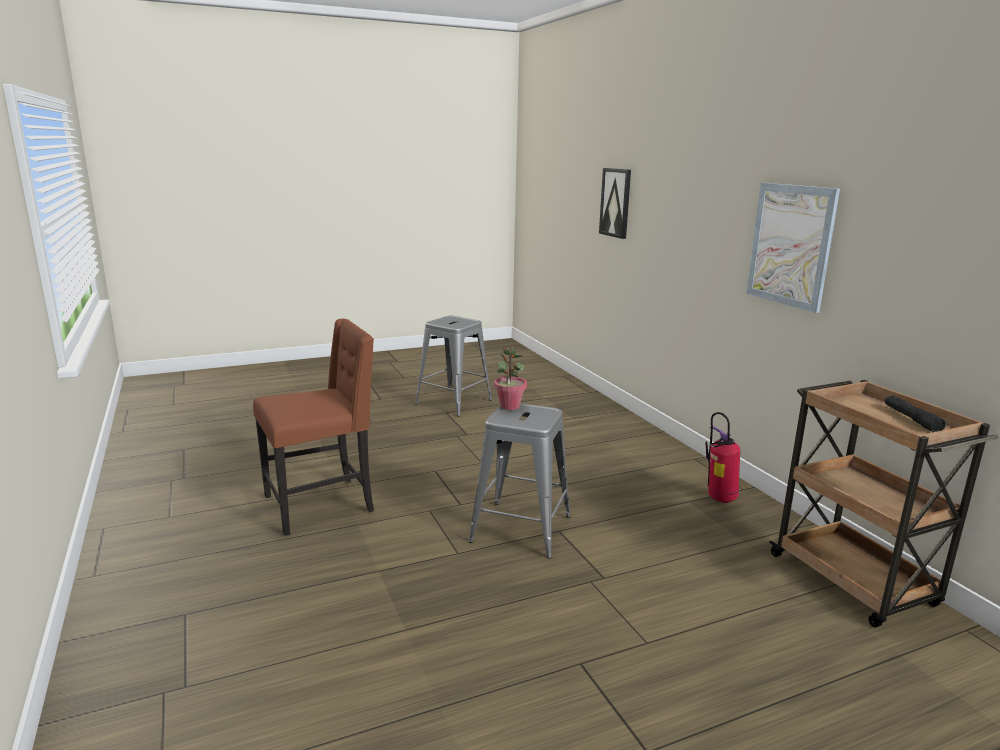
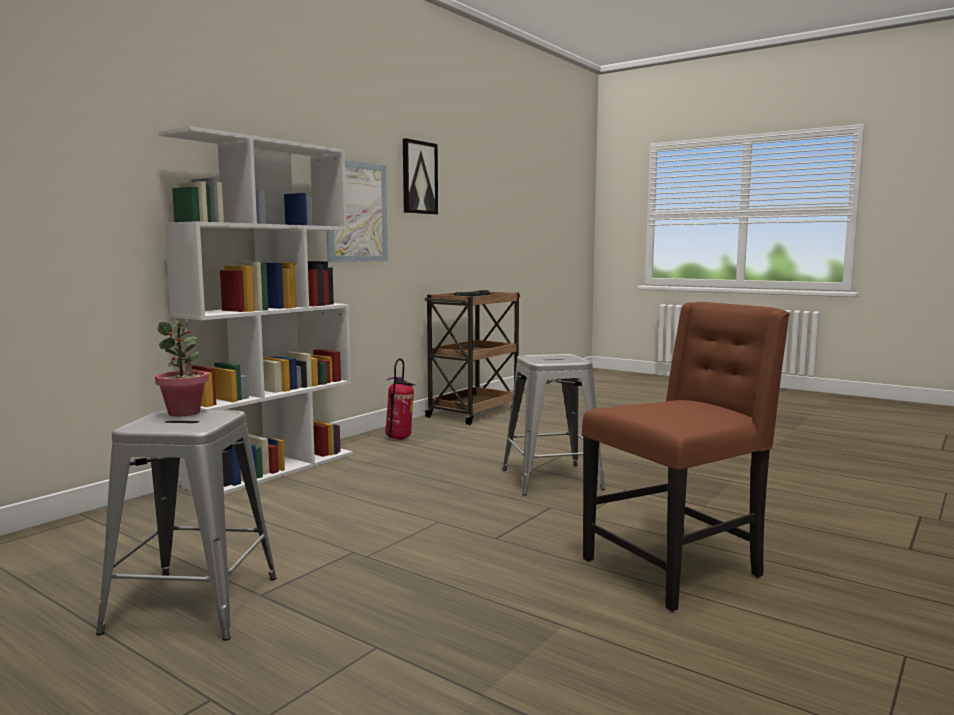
camera: 120 degrees left, 10 degrees down
(321, 504) = (675, 568): brown chair -> brown chair turned 120 degrees clockwise
(509, 406) = (544, 361): potted plant -> potted plant (184, 413)
(616, 202) = (70, 176): picture -> picture (419, 177)
(648, 437) = (273, 469): none -> white bookcase

